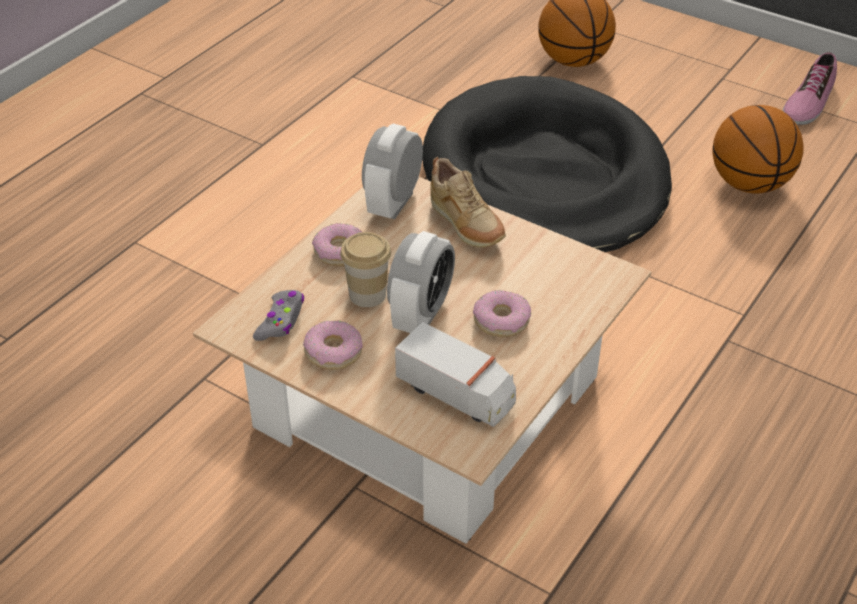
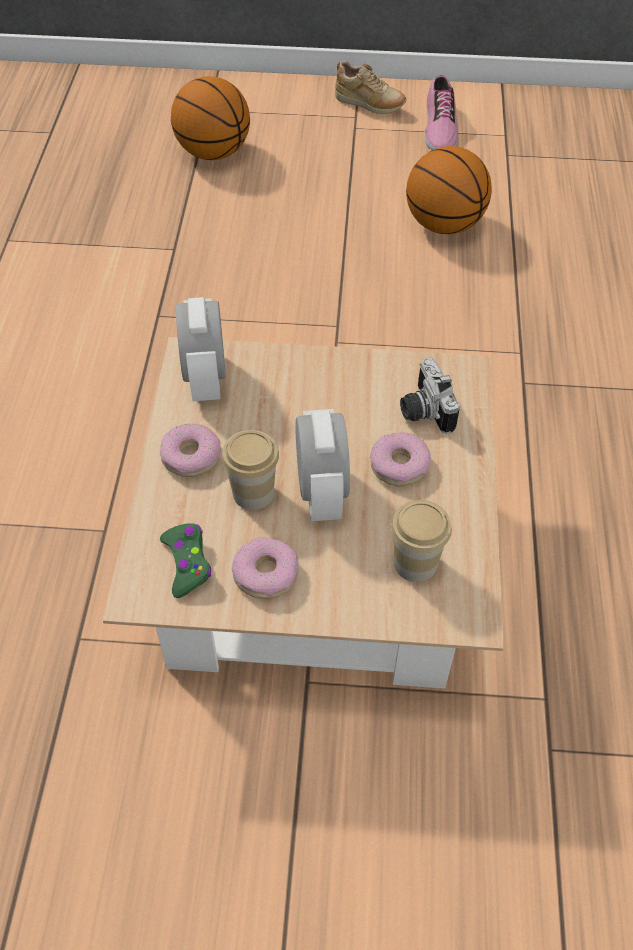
camera: 30 degrees left, 10 degrees up
(281, 321) = (187, 563): grey game controller -> green game controller
(457, 393) = (415, 563): toy truck -> cup
(465, 227) = (294, 377): beige shoe -> beige shoe (369, 105)
(545, 177) = (266, 282): black dog bed -> none
(555, 289) = (423, 410): none -> camera

